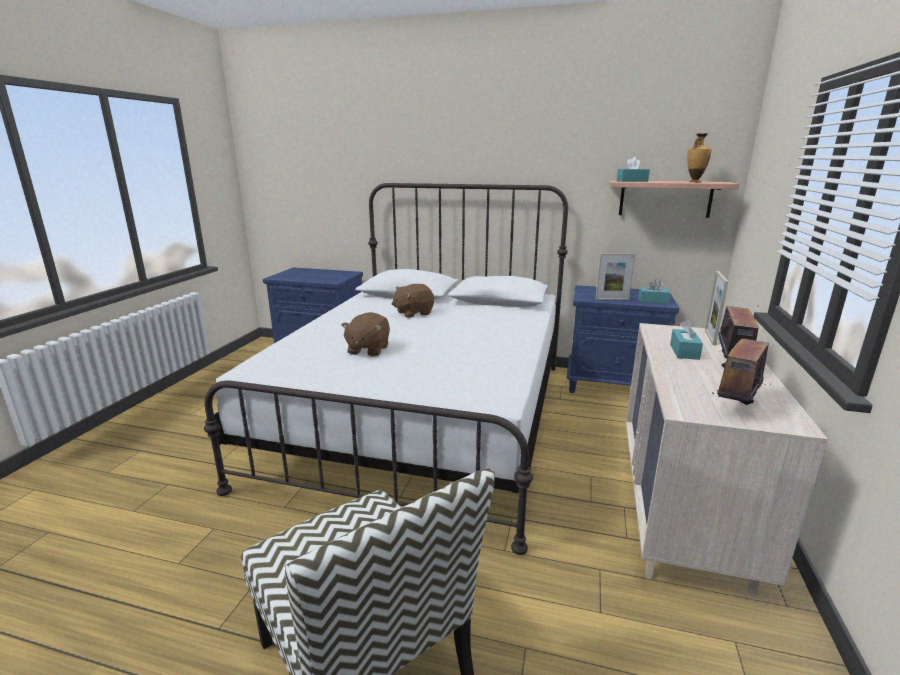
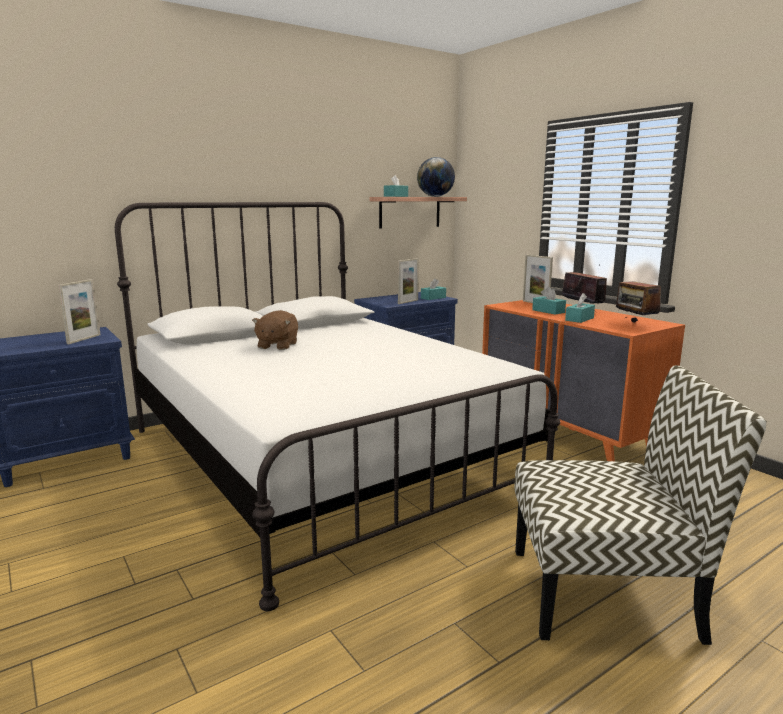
camera: 50 degrees left, 5 degrees down
(328, 278) = (84, 339): none -> picture frame
(368, 350) = (334, 376): brown plush toy -> none
(681, 511) = (567, 431): beige dresser -> orange dresser
(683, 373) = (579, 319): none -> turquoise tissue box
(694, 182) = (435, 196): vase -> globe

